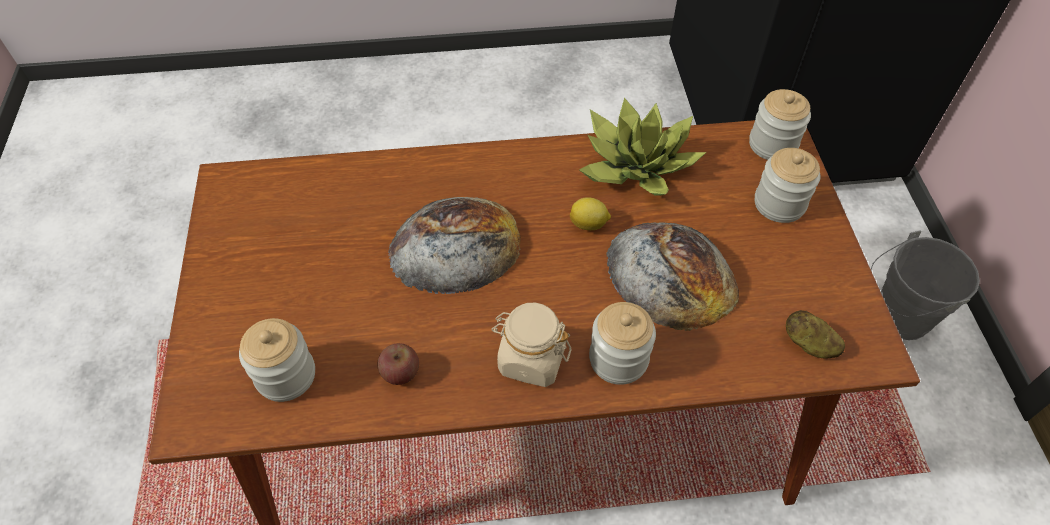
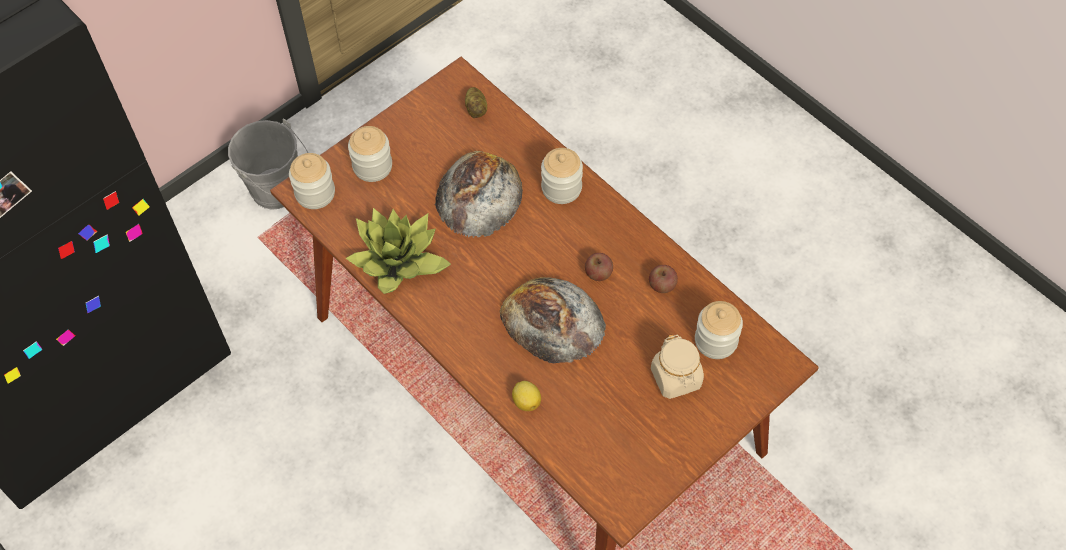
camera: 125 degrees left, 5 degrees up
(472, 320) = (598, 273): none -> apple
(531, 359) = (598, 228): beige jar -> beige jar (676, 378)
(589, 224) = (474, 257): lemon -> lemon (526, 401)

